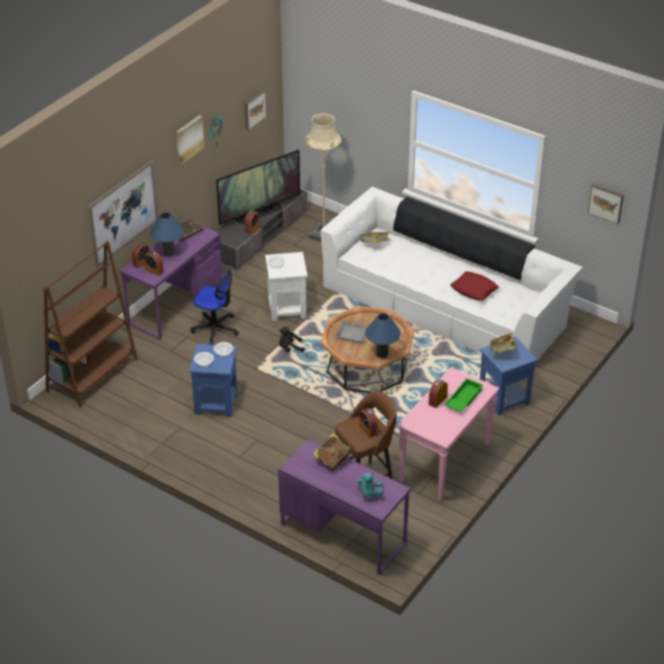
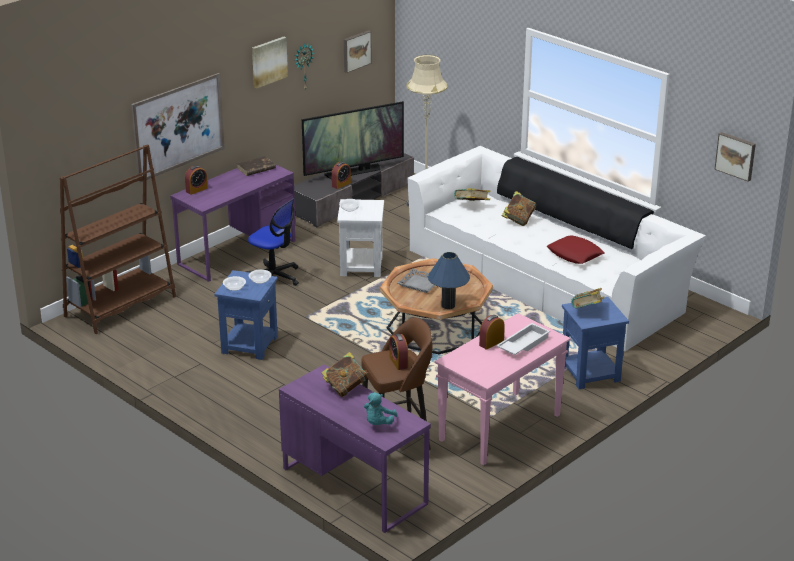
camera: 10 degrees right, 10 degrees down
(154, 270) = (207, 198): alarm clock -> none
(169, 253) = (230, 184): blue table lamp -> none
(290, 348) = (352, 303): black plush toy -> none
(418, 257) = (518, 220): none -> book
(463, 398) = (522, 344): green tray -> white tray

